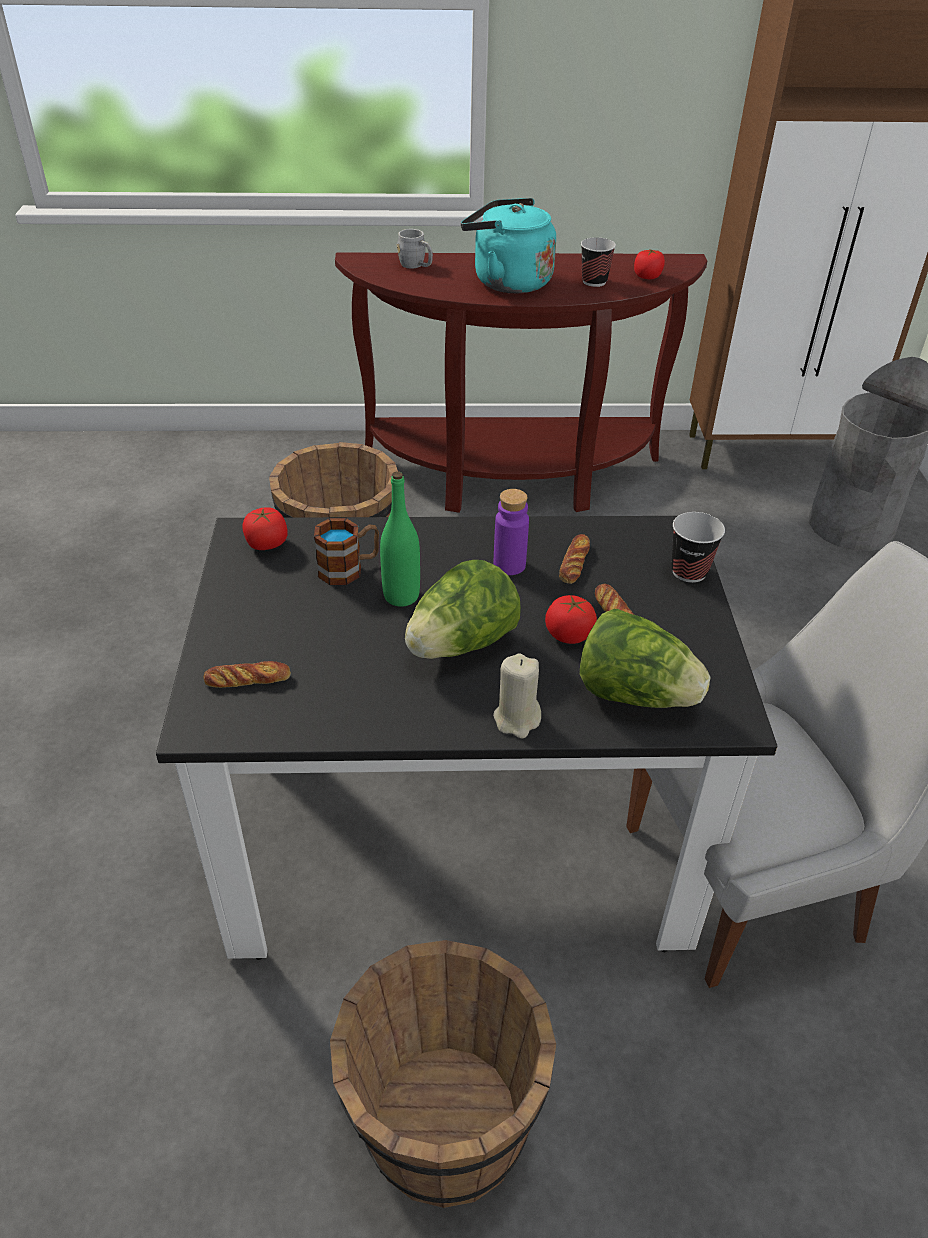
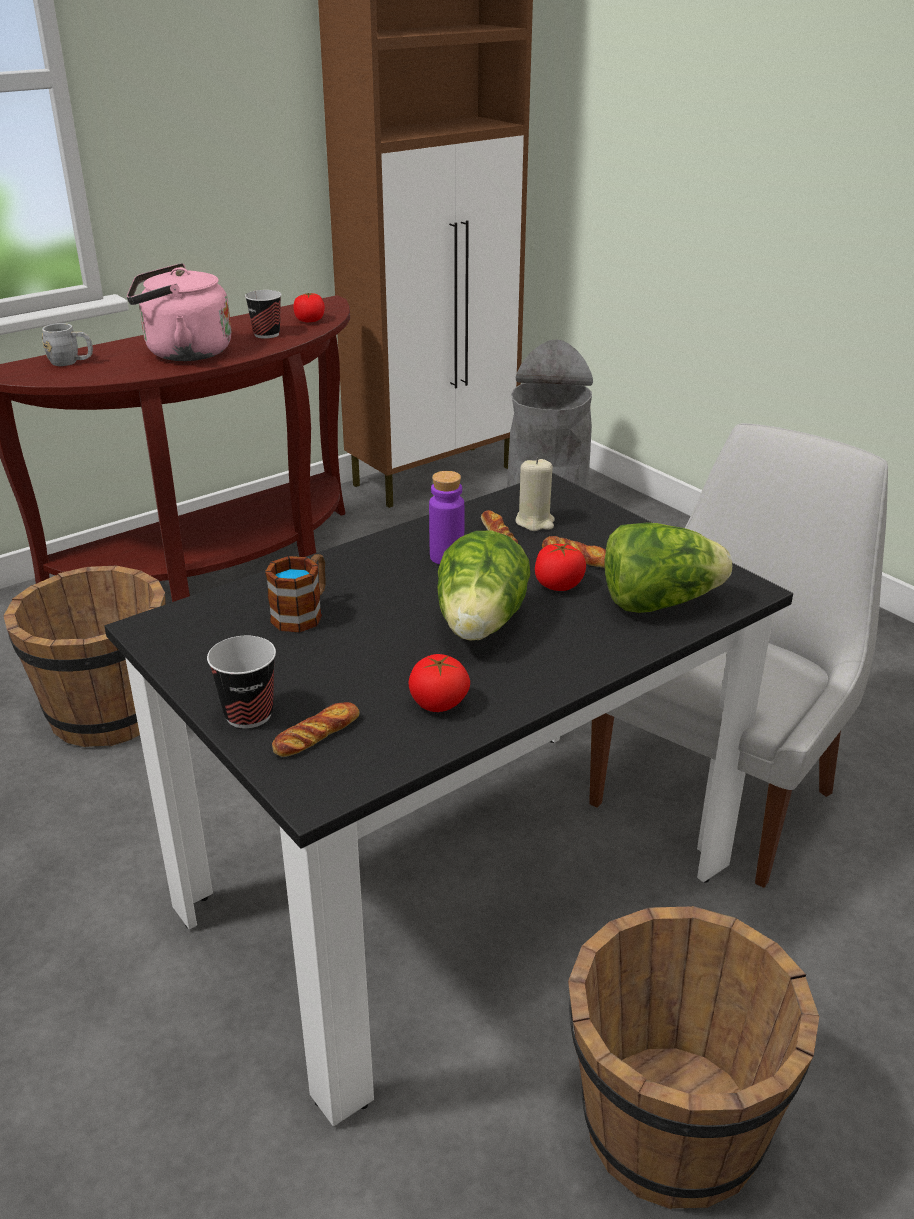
camera: 35 degrees left, 10 degrees down
(266, 544) = (191, 625): tomato -> tomato (438, 703)
(401, 596) = (380, 614): green bottle -> none
(507, 281) = (183, 353): turquoise kettle -> pink kettle
(517, 719) = (594, 657): beige candle -> beige candle (535, 522)
(689, 571) = (593, 509): cup -> cup (249, 714)

